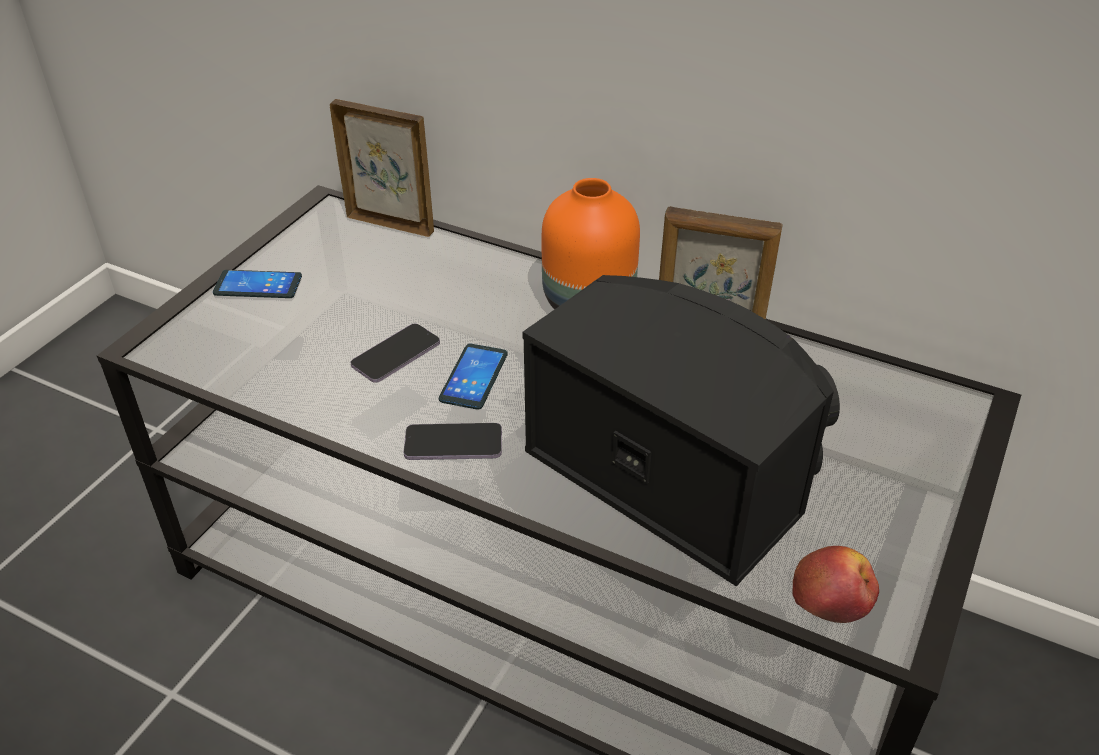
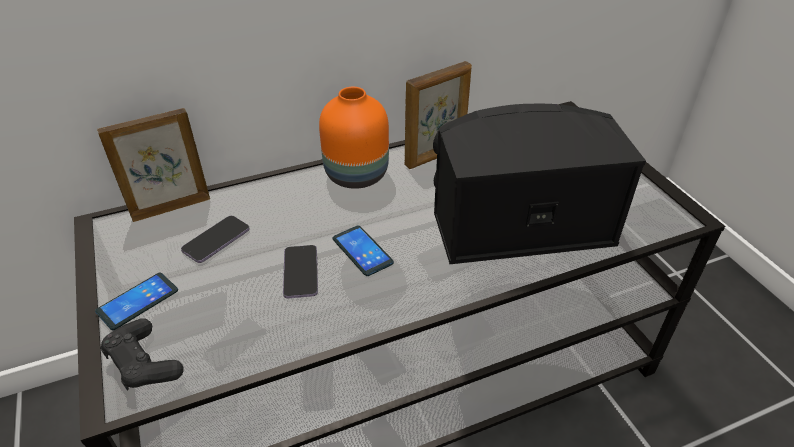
camera: 50 degrees left, 0 degrees up
(195, 335) = (143, 363): none -> black game controller
(453, 444) = (412, 290): phone -> phone (216, 240)
(833, 595) = (646, 220): apple -> none

